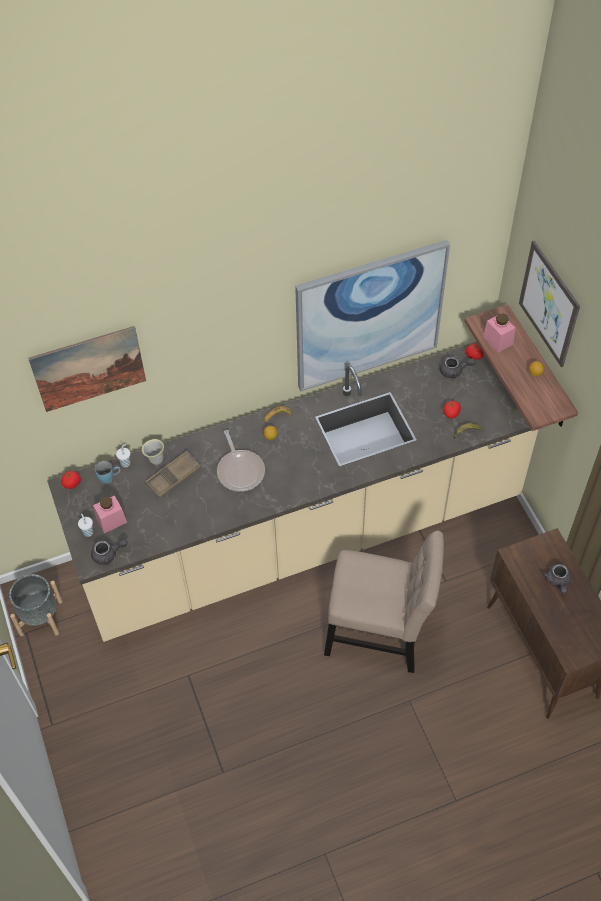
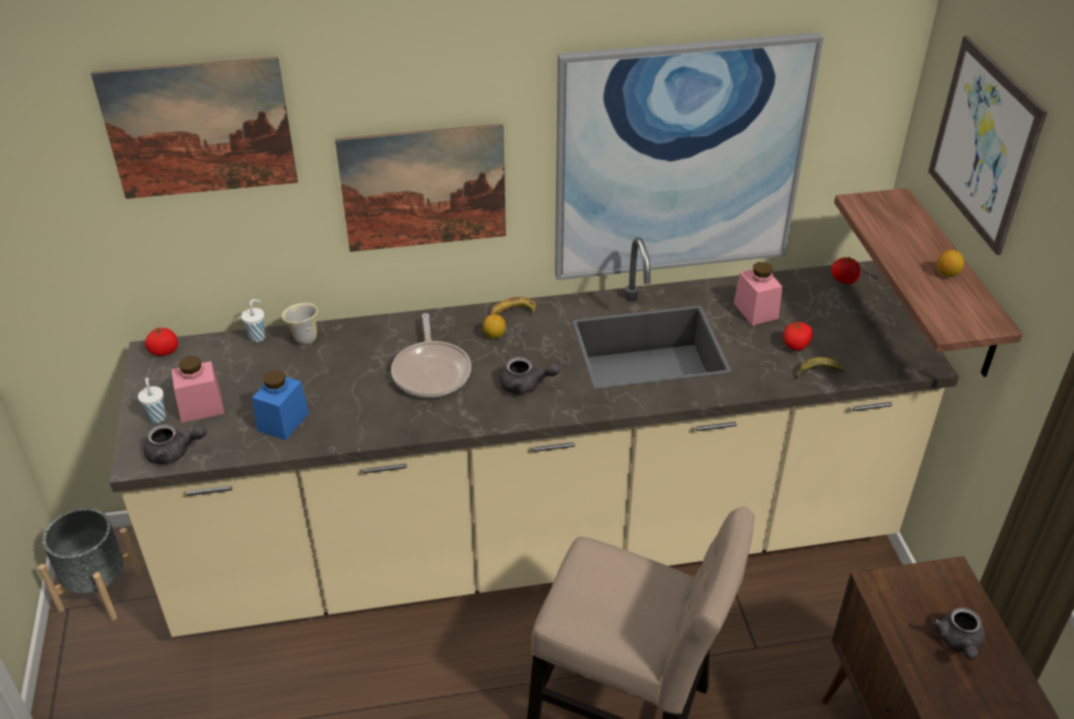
camera: 10 degrees right, 15 degrees down
(110, 477) = (225, 352): blue mug -> none
(164, 522) = (283, 421): none -> blue jar
(173, 477) = (323, 365): brown tray -> none
(219, 365) = (424, 188): none -> picture
(454, 371) = (809, 293): grey teapot -> grey teapot (526, 385)
(498, 340) = (887, 227): pink jar -> pink jar (755, 310)

